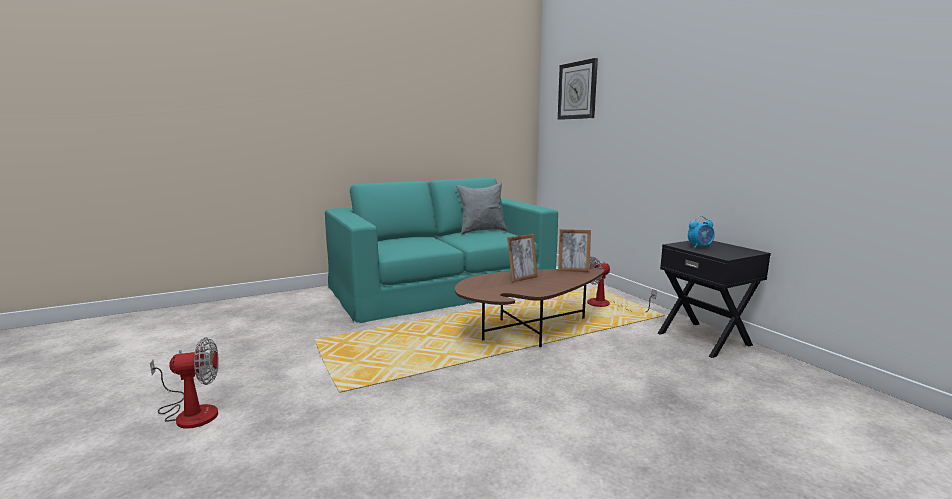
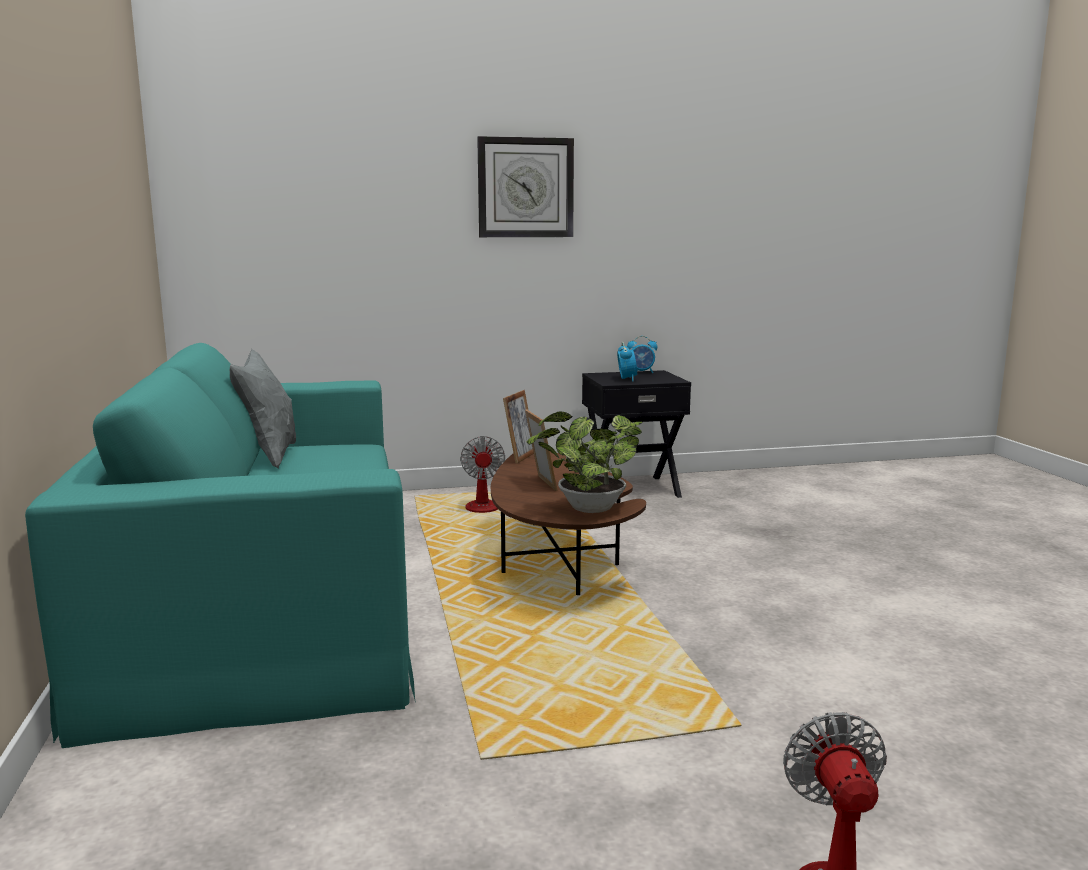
camera: 75 degrees left, 0 degrees up
(481, 290) = (587, 510): none -> potted plant
(577, 90) = (284, 161): wall clock -> wall clock (525, 188)
(741, 248) = (641, 372): none -> alarm clock

